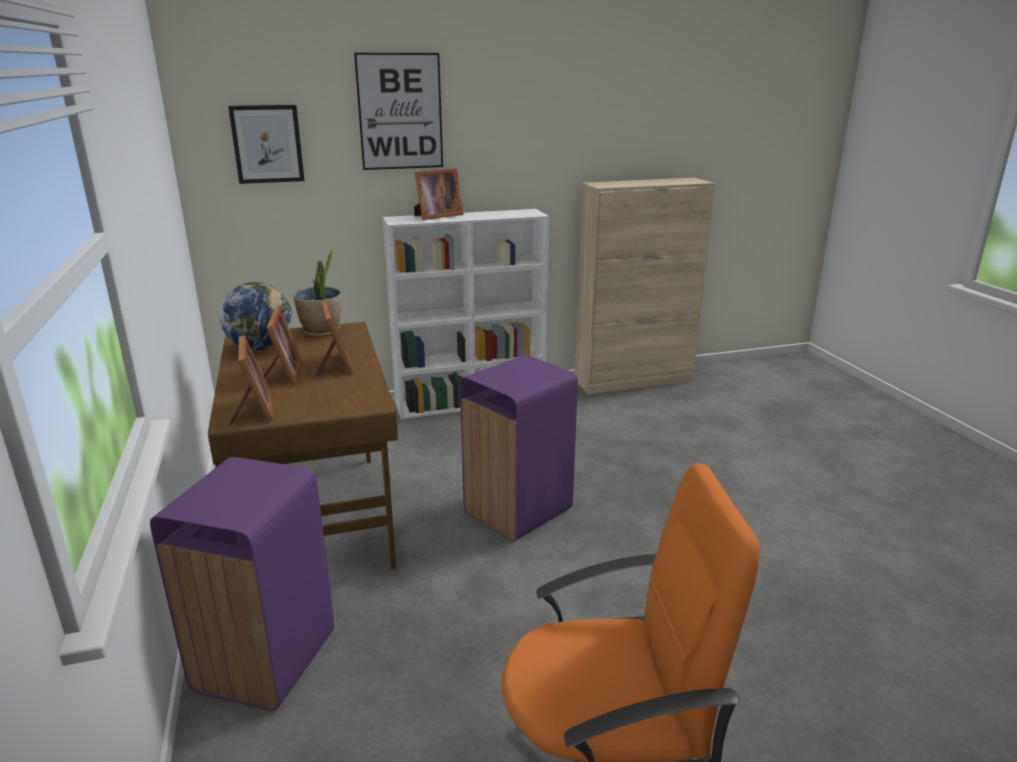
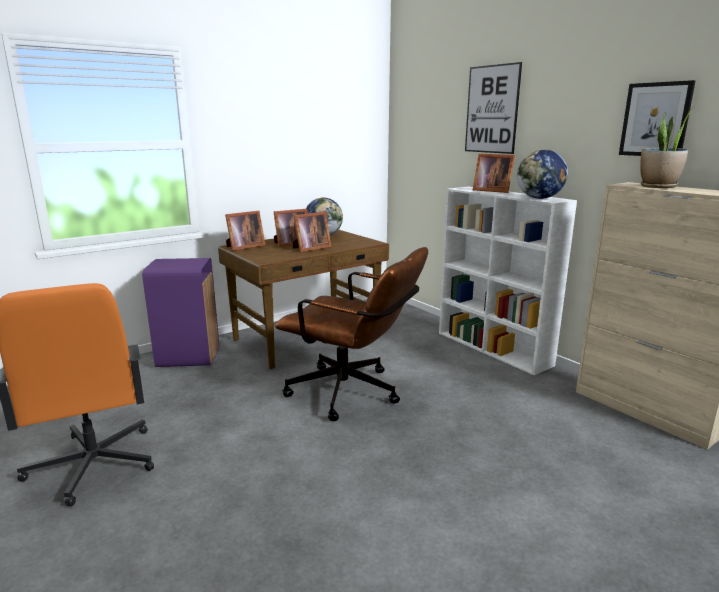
camera: 70 degrees right, 5 degrees down
(267, 144) = (423, 130): picture -> picture (655, 120)
(322, 332) = (359, 239): potted plant -> potted plant (658, 186)
(513, 214) = (539, 198): none -> globe
(519, 511) = (353, 394): purple trash can -> brown office chair

